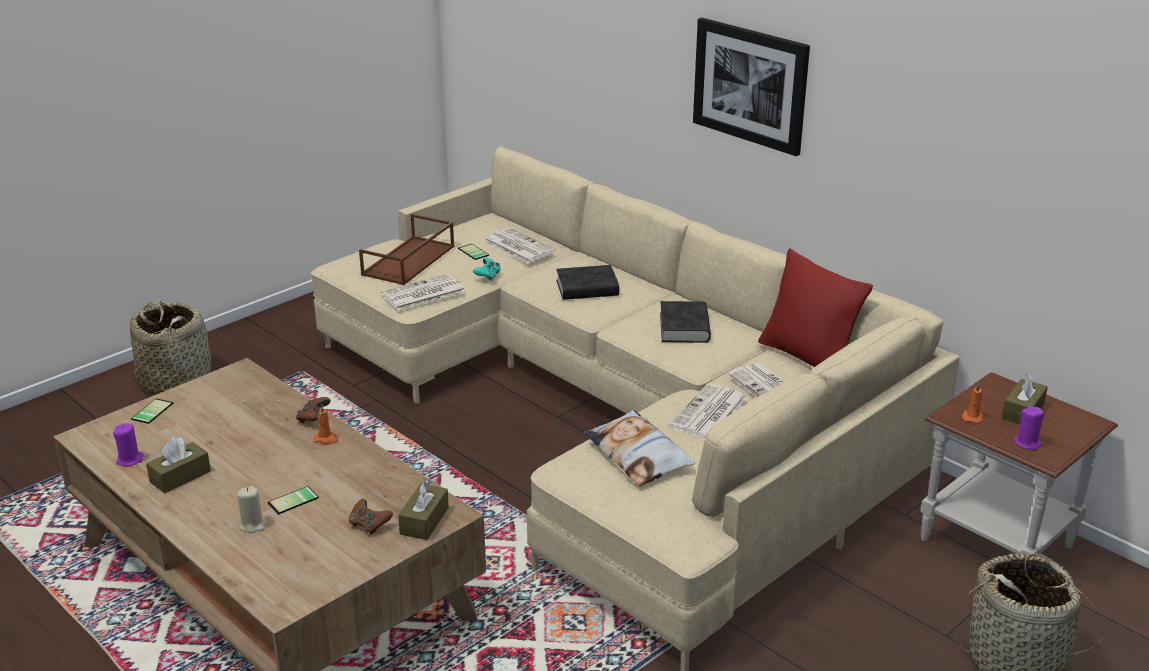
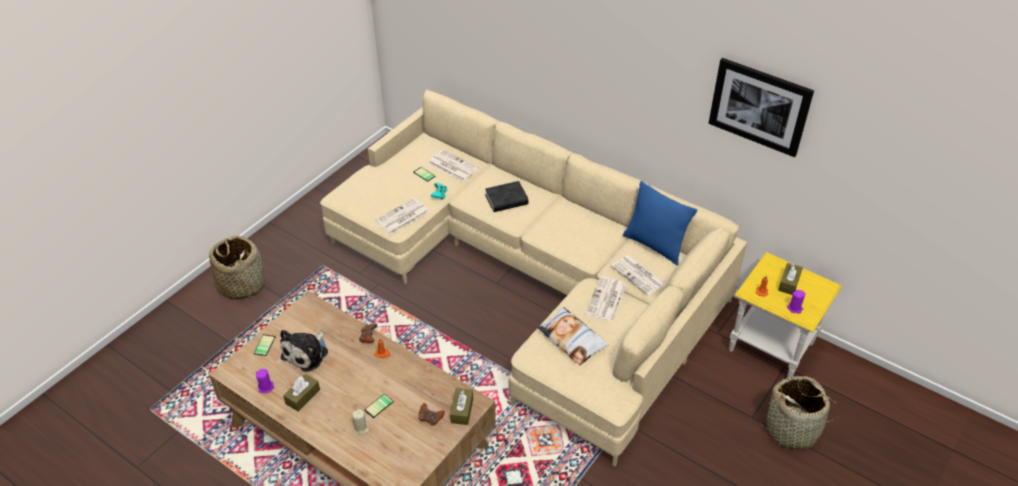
camera: 10 degrees left, 15 degrees up
(211, 427) = (307, 353): none -> plush toy
(409, 261) = (384, 187): brown tray -> none
(684, 327) = (575, 228): black book -> none
(750, 85) = (609, 75): picture -> picture (759, 106)
(807, 358) = (654, 245): red pillow -> blue pillow
(997, 543) = (772, 347): brown side table -> yellow side table

